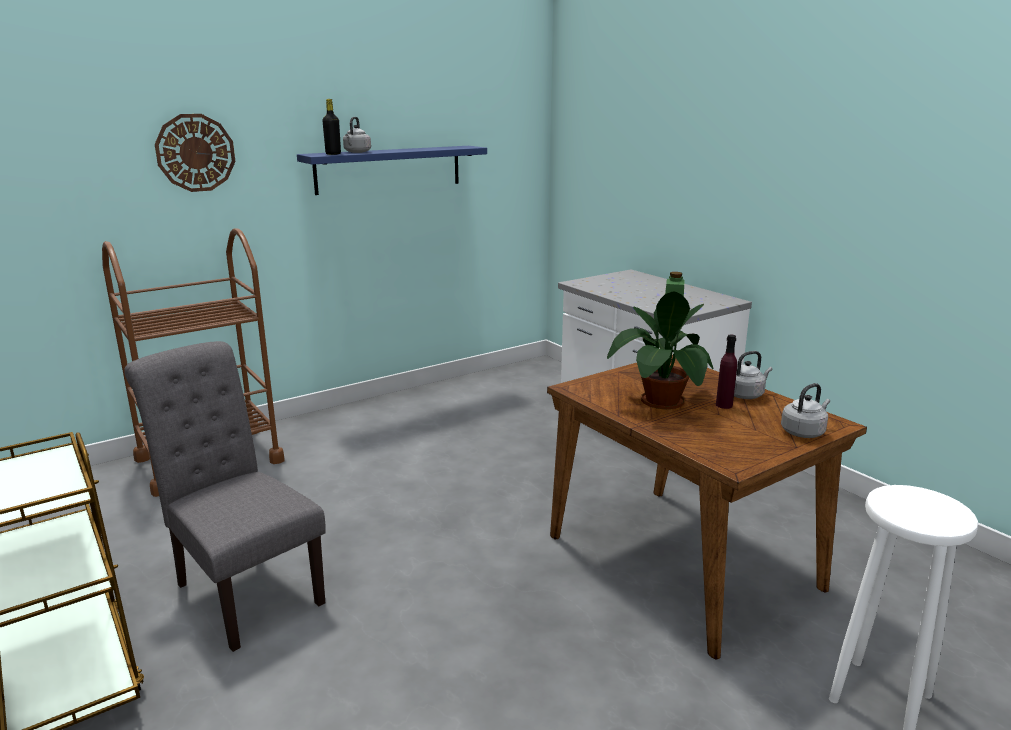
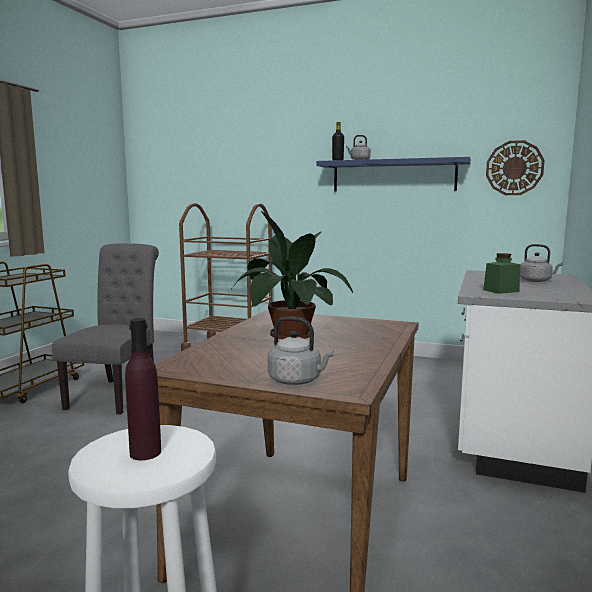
camera: 55 degrees right, 10 degrees down
(195, 153) = (264, 160): wall clock -> wall clock (514, 168)
(724, 405) = (317, 349): purple bottle -> purple bottle (145, 452)
(745, 395) = (362, 352): grey kettle -> grey kettle (537, 281)

